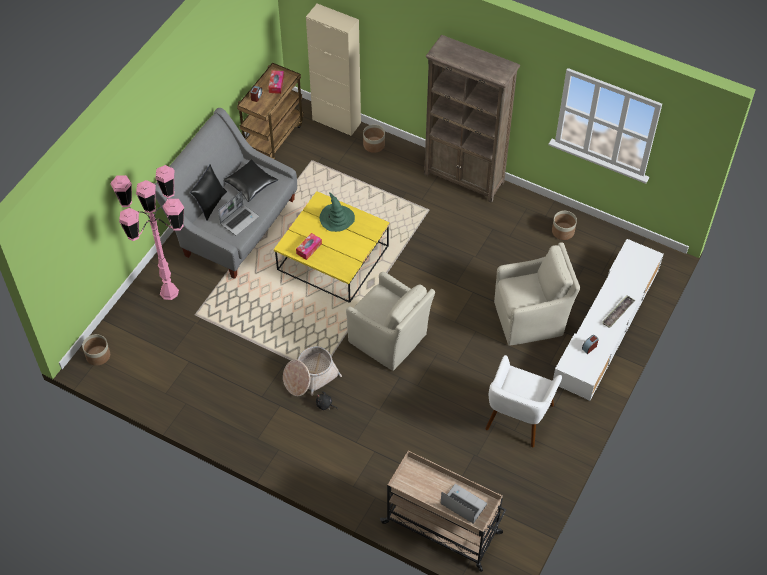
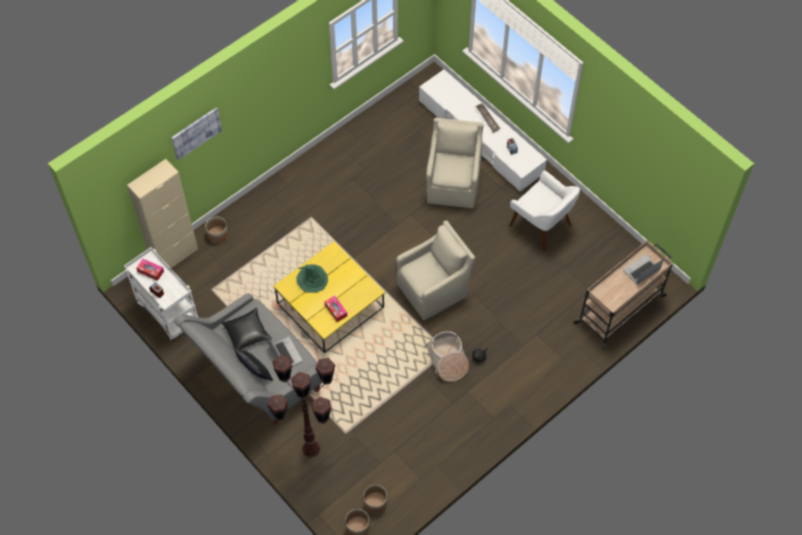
camera: 70 degrees left, 5 degrees up
(169, 292) = (310, 448): pink floor lamp -> brown floor lamp
(273, 137) = (167, 312): brown cart -> white cart
(395, 28) = (196, 133): none -> picture
(464, 178) = (289, 180): brown bookcase -> none
(562, 231) = (377, 131): planter -> planter (375, 503)

